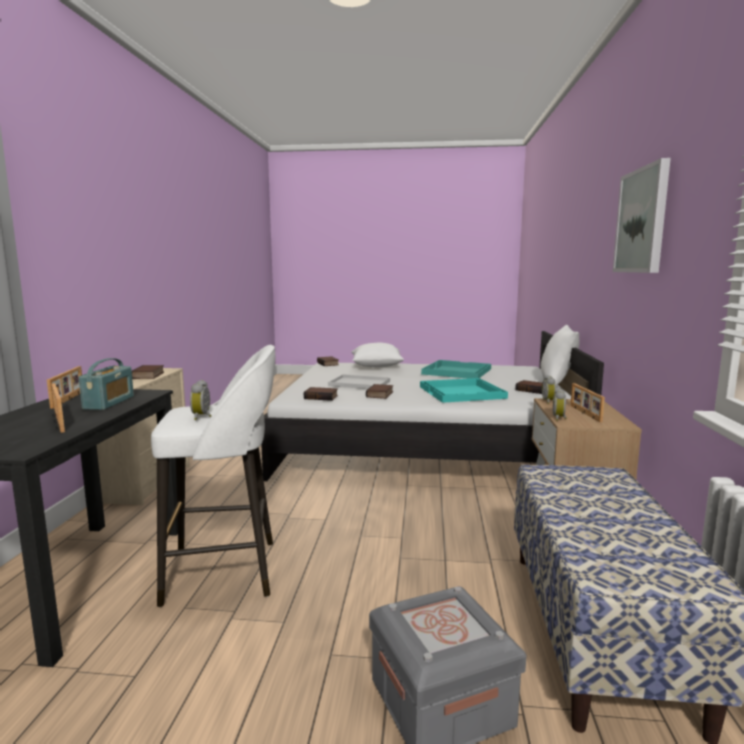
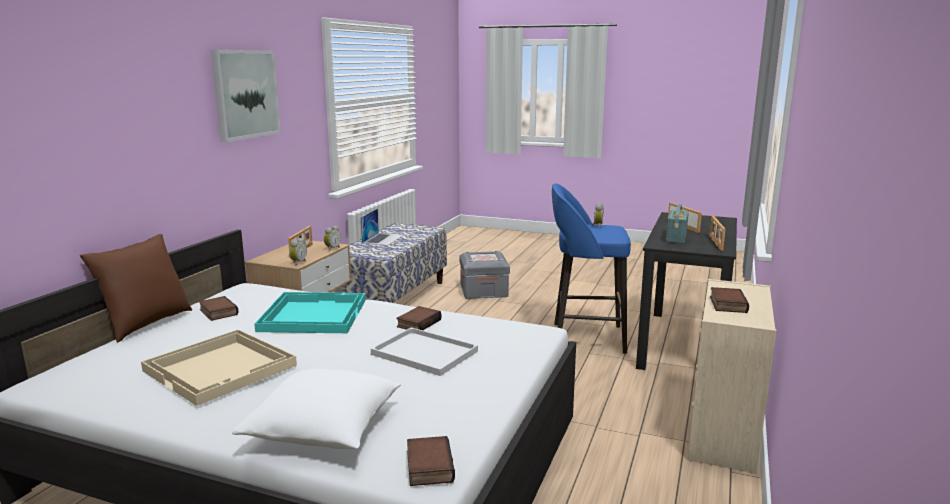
camera: 165 degrees left, 5 degrees up
(225, 571) = (585, 338): white stool -> blue stool
(321, 397) = (497, 325): book -> none
(456, 371) = (222, 368): turquoise tray -> beige tray
(557, 383) = (145, 324): white pillow -> brown pillow
(624, 513) = (383, 239): none -> laptop

